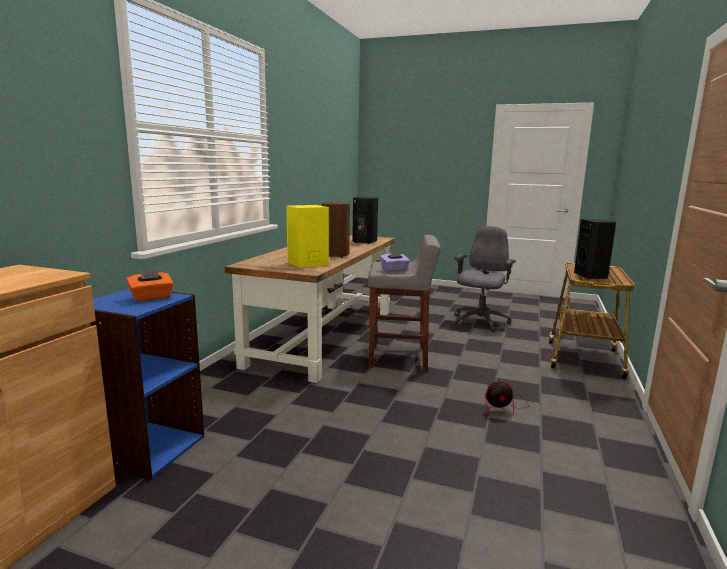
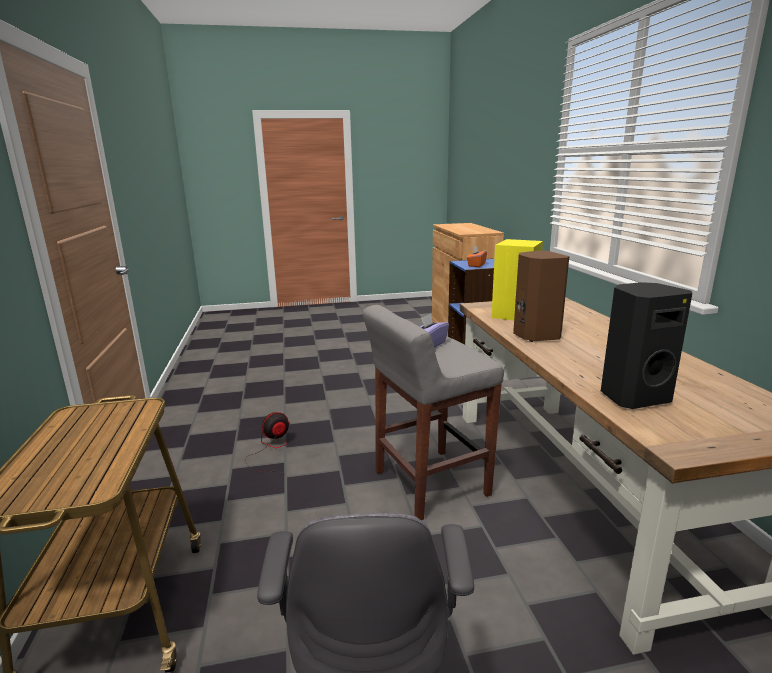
camera: 150 degrees right, 5 degrees up
(592, 276) = (113, 419): black speaker -> none

